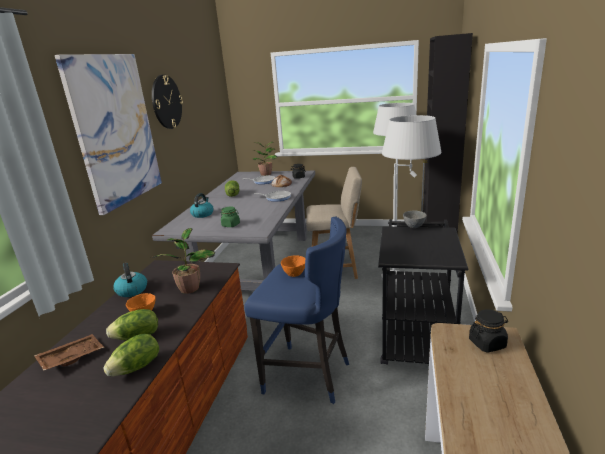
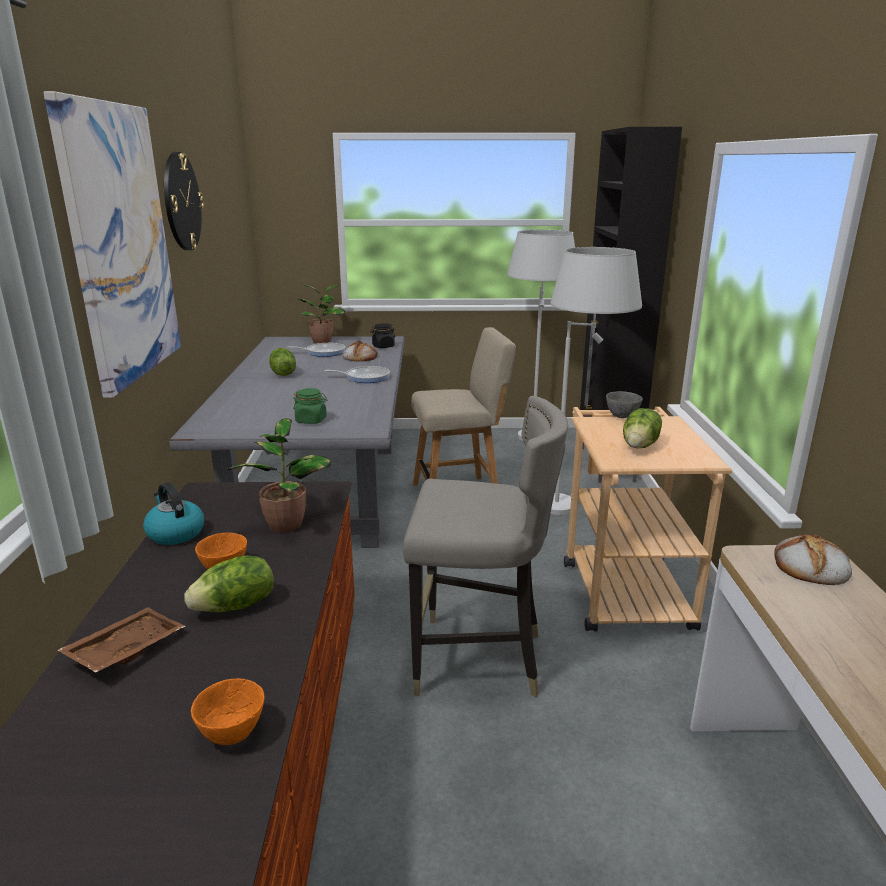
camera: 15 degrees left, 0 degrees up
(137, 367) = (266, 653): lettuce -> lettuce (640, 446)
(202, 214) = (246, 404): kettle -> none
(294, 274) = (466, 492): orange bowl -> orange bowl (231, 733)
(308, 376) = (479, 660): blue stool -> grey stool
(416, 336) = (622, 587): black cart -> beige cart
(487, 343) = (810, 567): black jar -> bread

